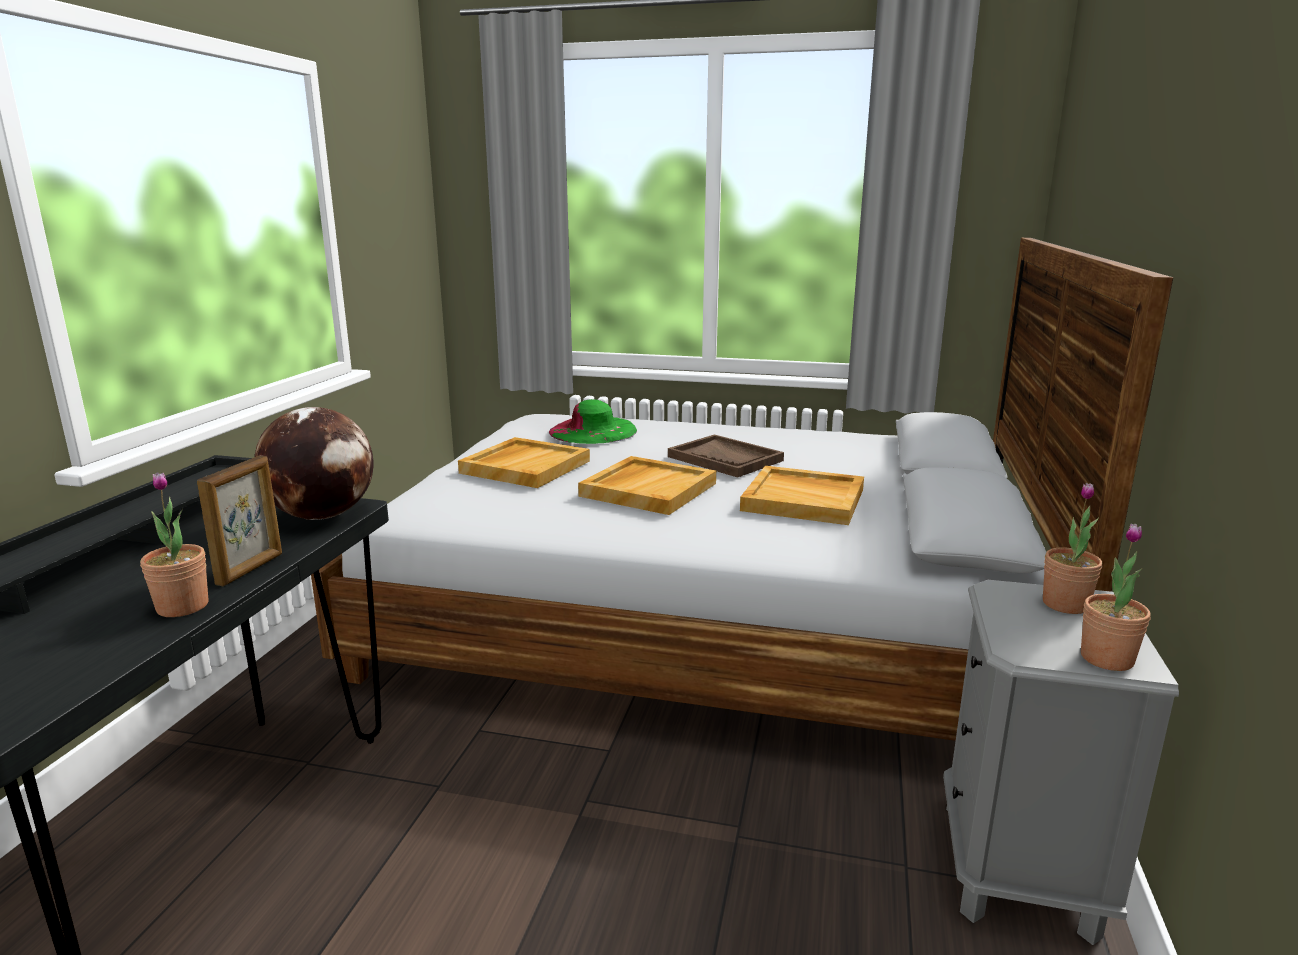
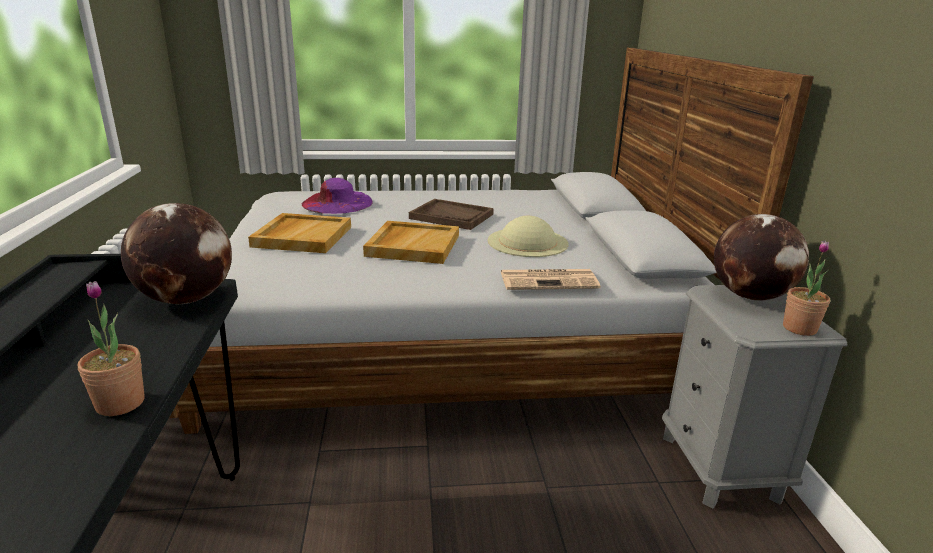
camera: 20 degrees left, 5 degrees up
(251, 569) = (159, 357): picture frame -> none
(593, 431) = (337, 203): green hat -> purple hat
(796, 551) = (549, 280): none -> newspaper
(804, 499) = (527, 242): beige tray -> beige hat
(1065, 604) = (750, 296): potted plant -> globe

